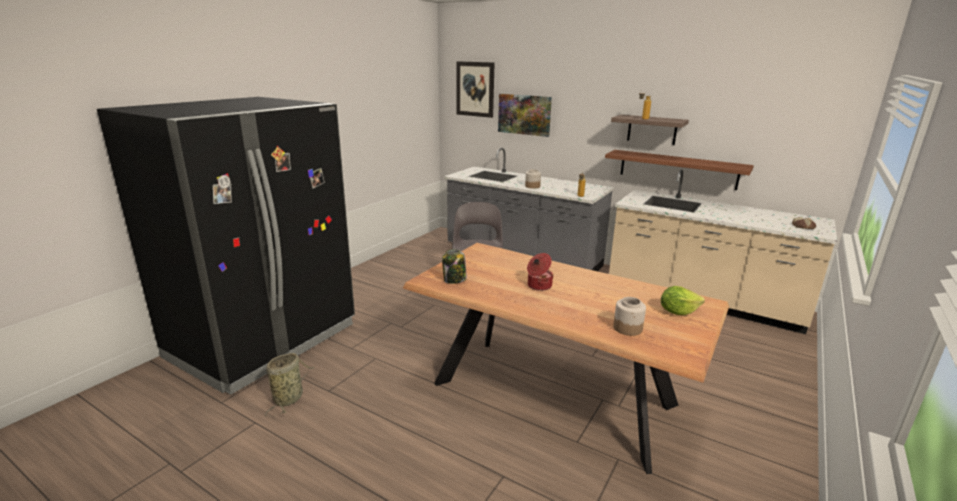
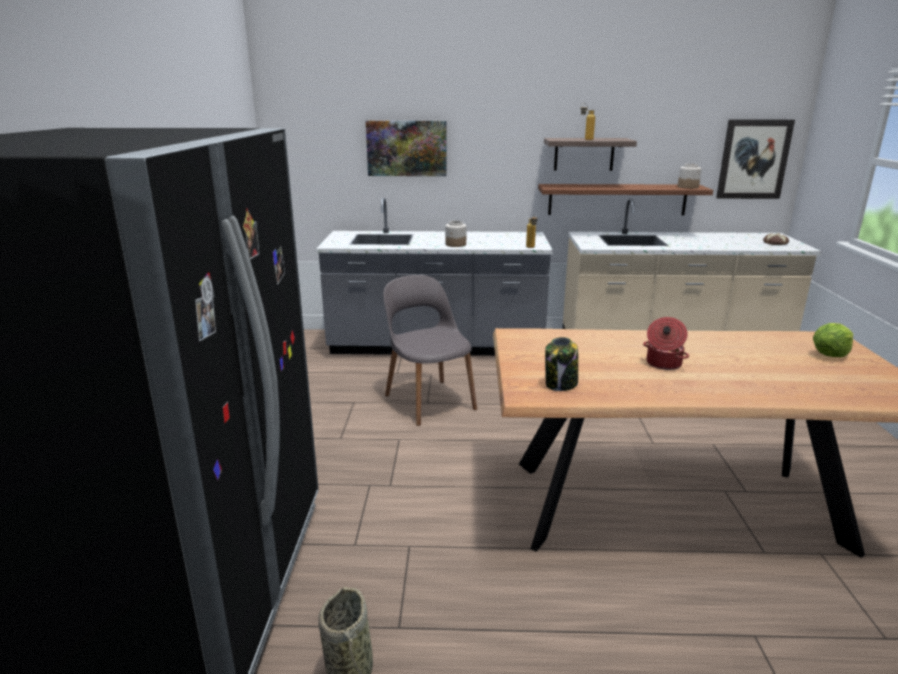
camera: 30 degrees left, 0 degrees up
(475, 89) = (323, 116): picture -> picture (753, 159)
(628, 328) = (829, 386): jar -> jar (688, 187)

